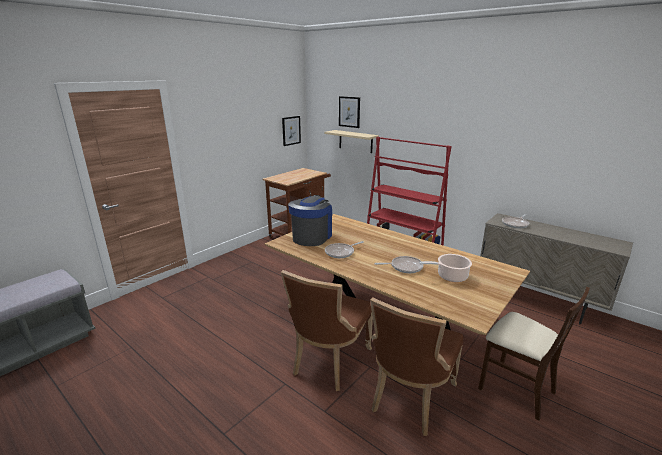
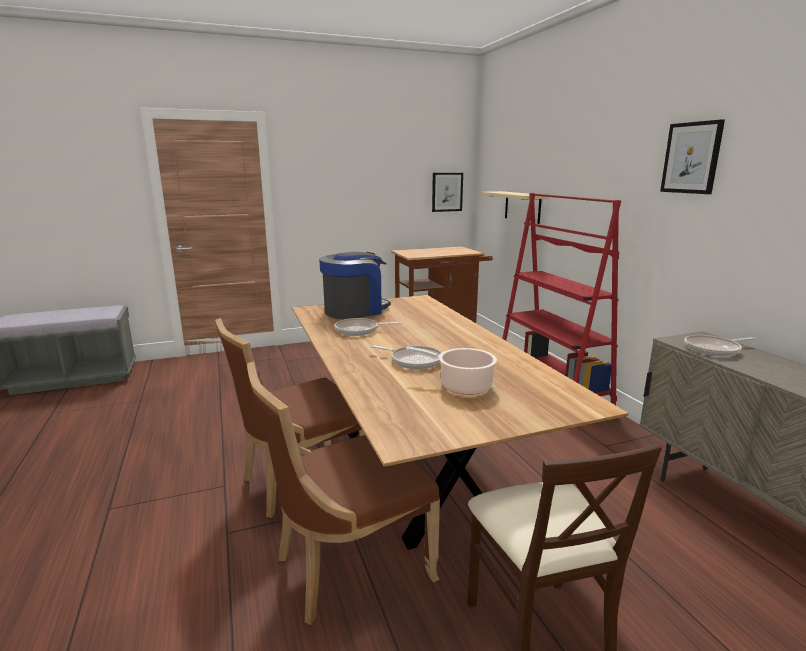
camera: 30 degrees right, 5 degrees down
(349, 112) = (518, 162): picture -> picture (691, 158)

